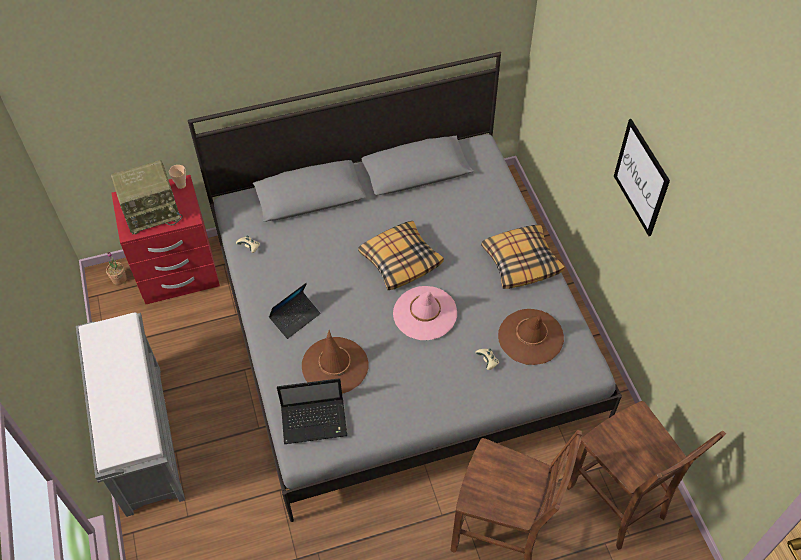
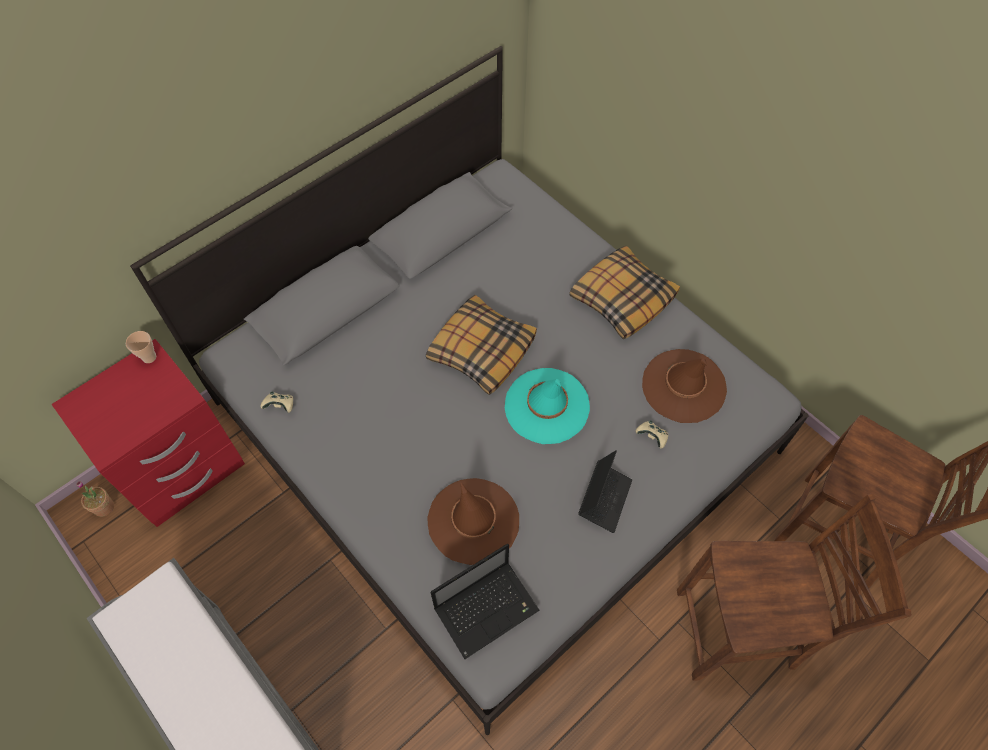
camera: 25 degrees left, 5 degrees up
(152, 212) = (126, 410): radio -> none
(295, 317) = (388, 477): laptop -> laptop (604, 499)
(425, 313) = (546, 406): pink hat -> turquoise hat
(641, 177) = (788, 140): picture -> none

